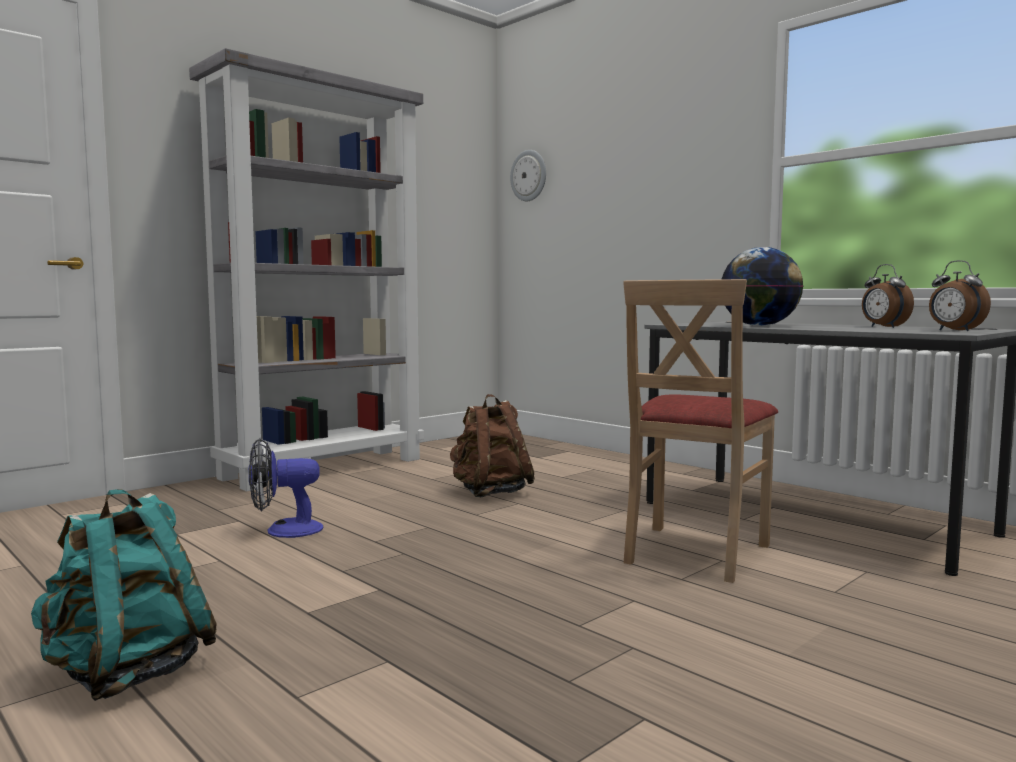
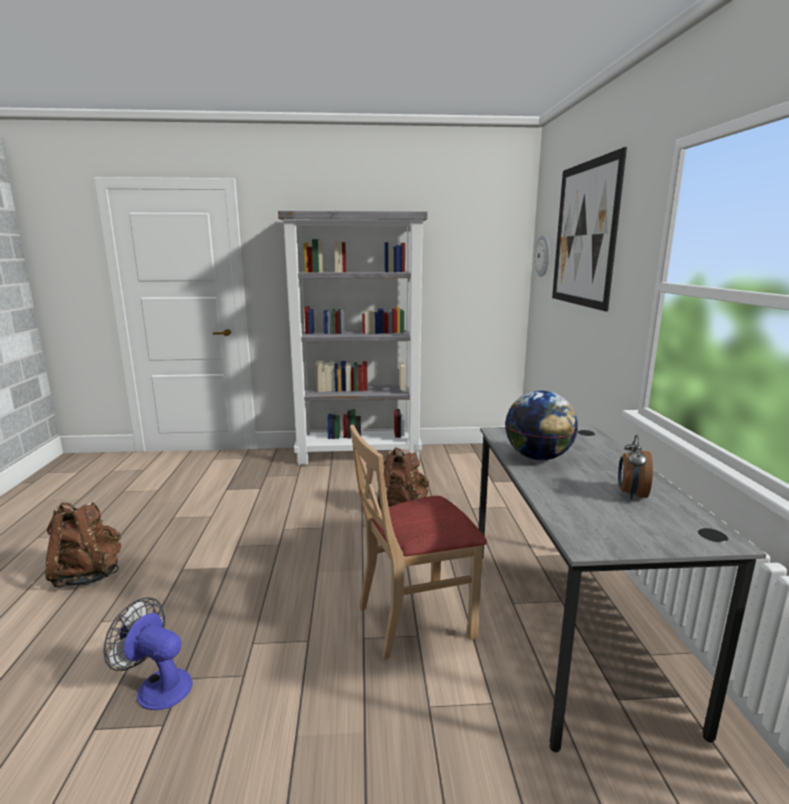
camera: 40 degrees right, 10 degrees up
(127, 674) = (88, 575): turquoise backpack -> brown backpack
(284, 530) = (264, 503): fan -> fan (157, 685)
(622, 136) = (584, 234): none -> picture
(954, 330) = (633, 534): alarm clock -> none

